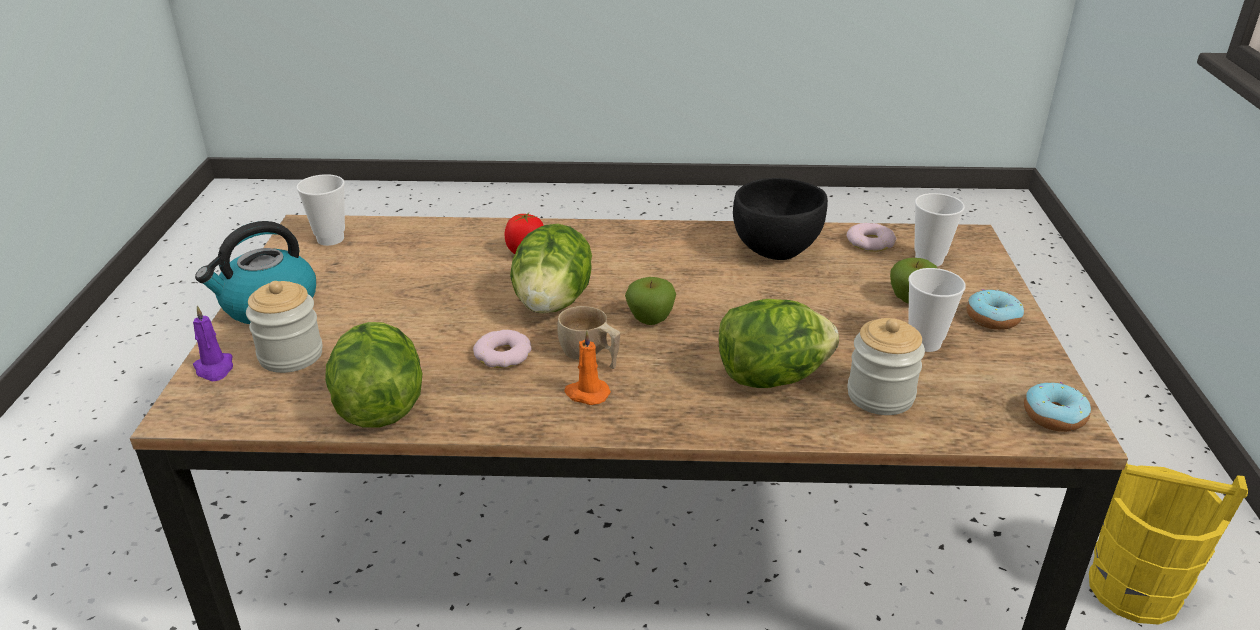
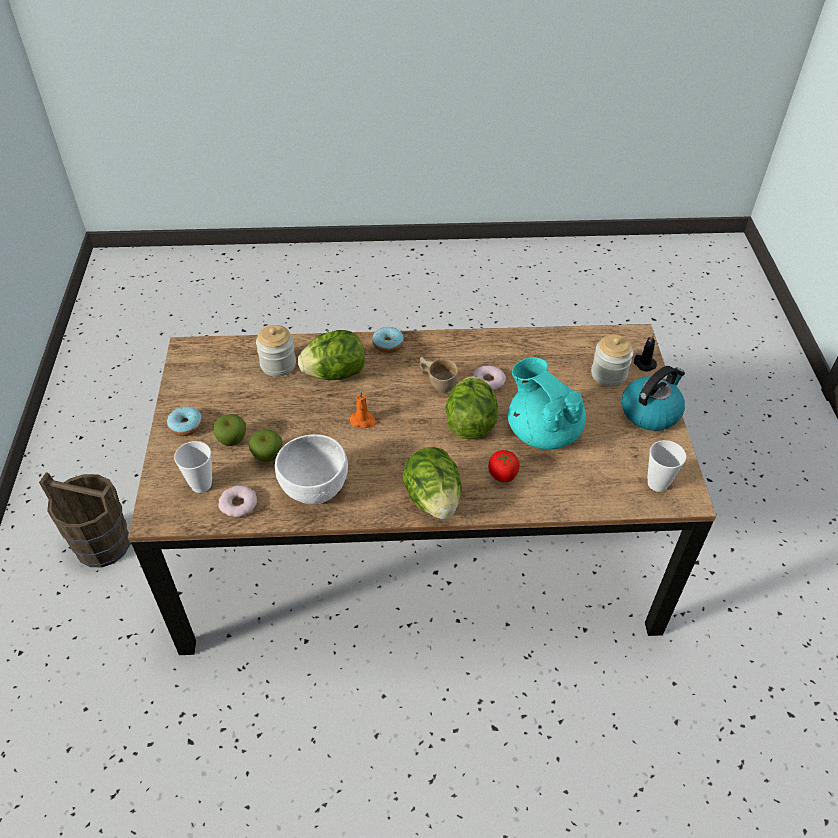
camera: 175 degrees right, 15 degrees up
(215, 369) = (643, 363): purple candle -> black candle
(380, 407) = (540, 345): lettuce -> lettuce (433, 499)
(448, 291) = (542, 431): none -> turquoise teapot
(586, 394) = (435, 358): orange candle -> orange candle (363, 421)
(650, 320) = (405, 413): apple -> apple (268, 456)
(776, 250) = (314, 489): black bowl -> white bowl
(925, 343) = (238, 403): cup -> none
(1054, 416) = (192, 357): donut -> donut (388, 344)
(1135, 590) = (102, 544): yellow bucket -> brown bucket

